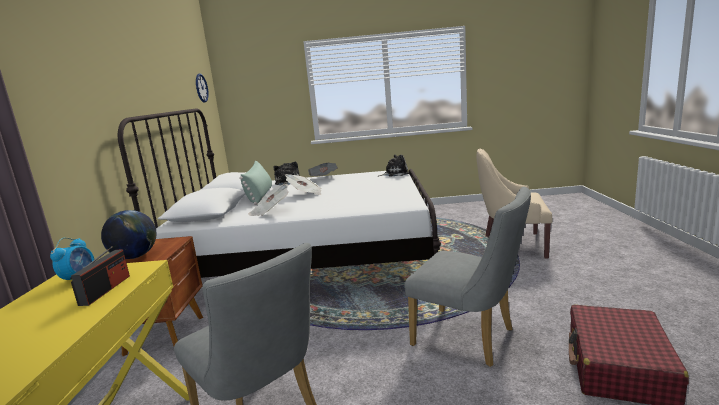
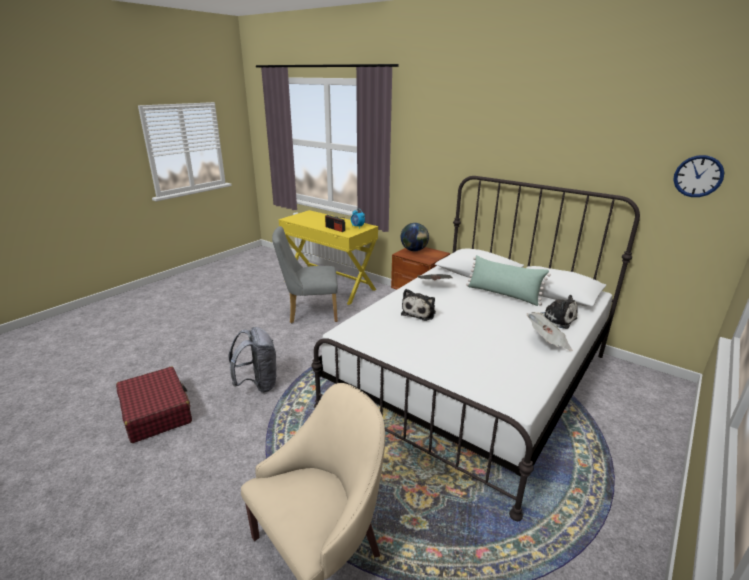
camera: 125 degrees right, 10 degrees up
(305, 194) = (473, 311): newspaper -> none
(394, 174) = (493, 389): plush toy -> plush toy (419, 312)
(470, 339) = (258, 384): grey chair -> grey backpack

